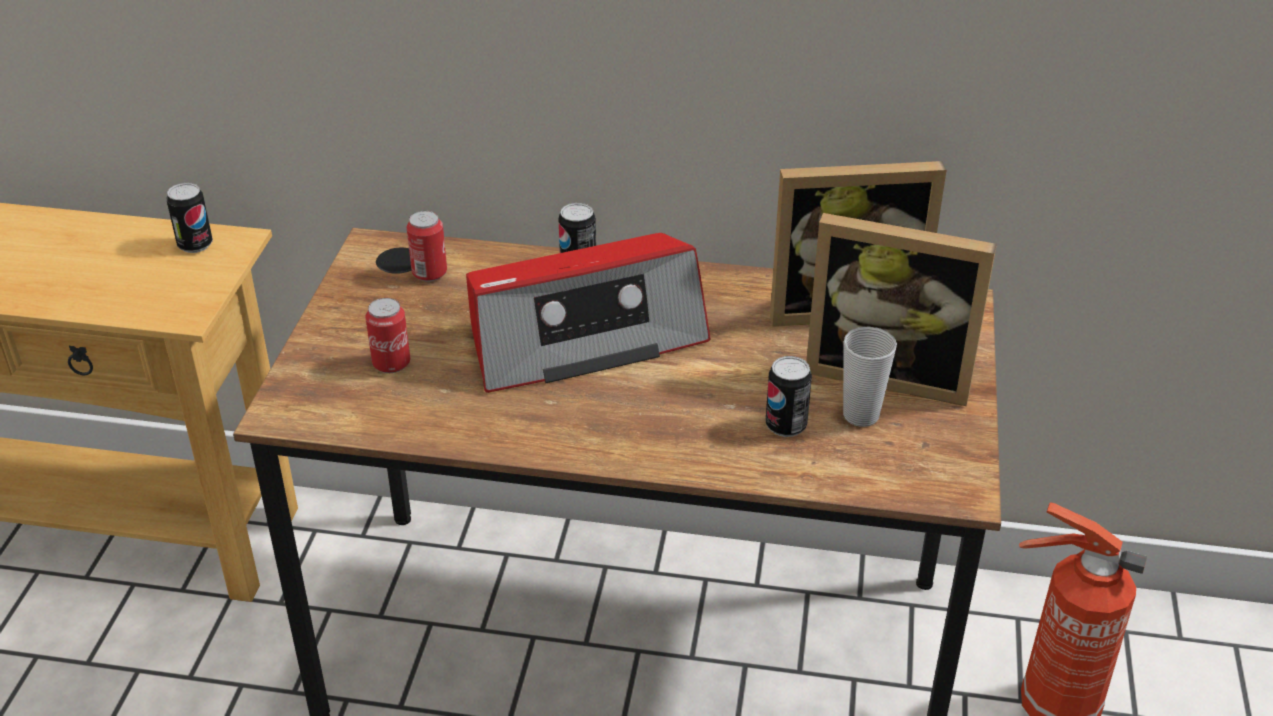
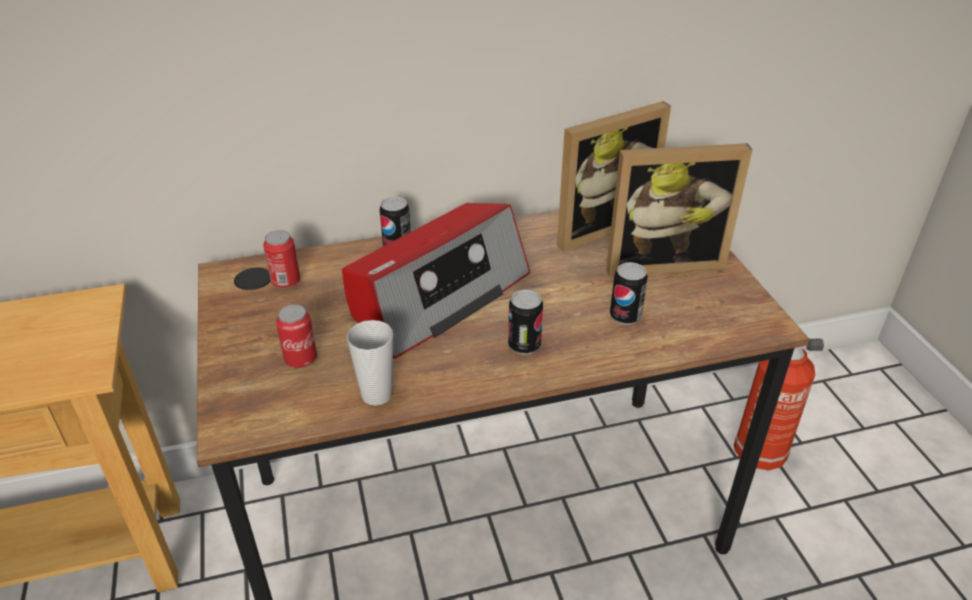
camera: 25 degrees left, 0 degrees up
(195, 245) = (62, 312): can -> can (524, 345)
(861, 415) = (667, 294): cup -> cup (377, 394)

